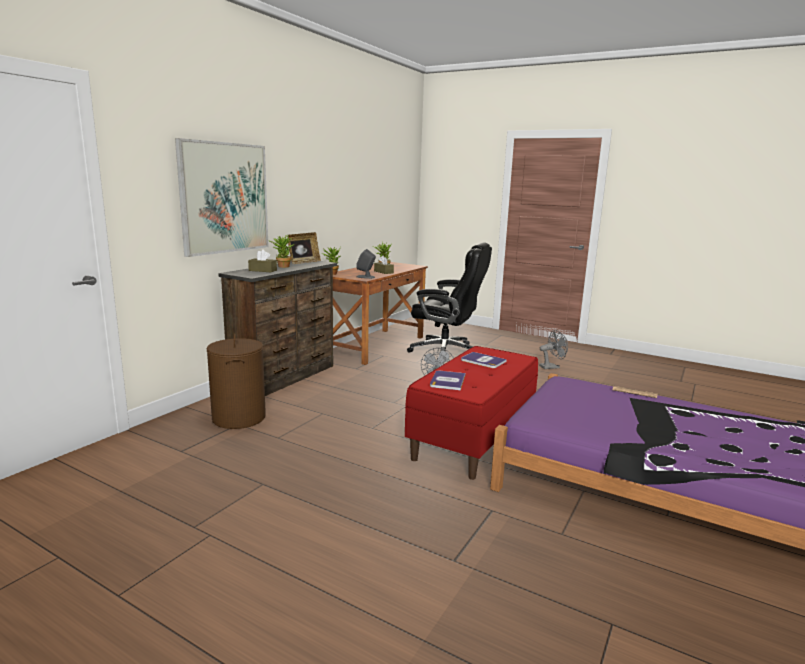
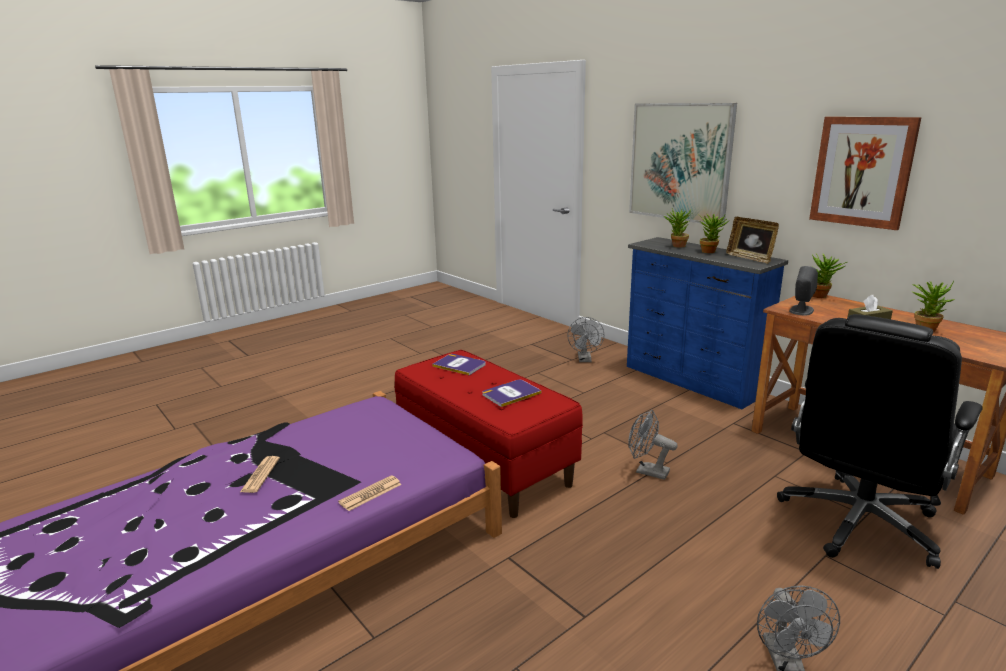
camera: 110 degrees right, 5 degrees up
(239, 418) = (585, 360): brown laundry basket -> grey fan
(262, 270) = (676, 246): brown tissue box -> potted plant
(286, 378) = (692, 381): brown dresser -> blue dresser
(326, 194) = (862, 171): none -> picture
(681, 427) = (260, 475): none -> newspaper

